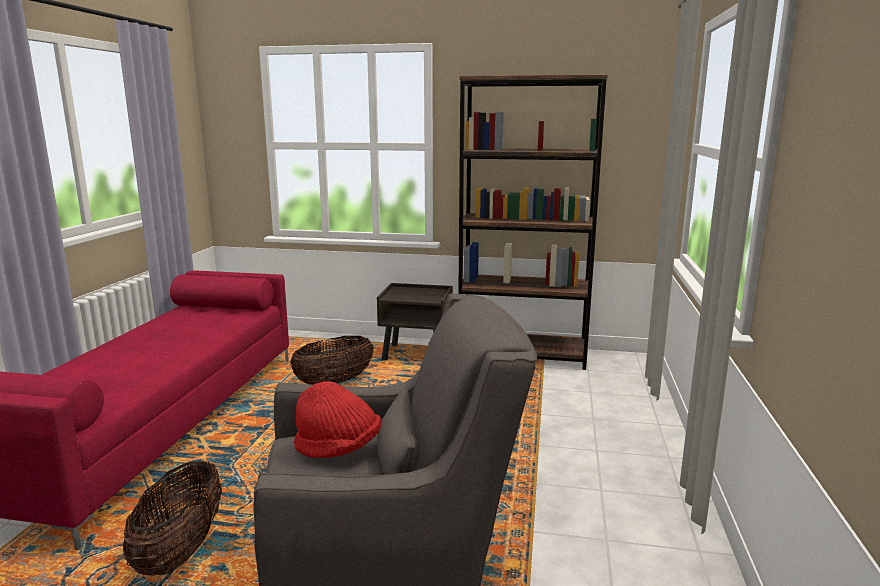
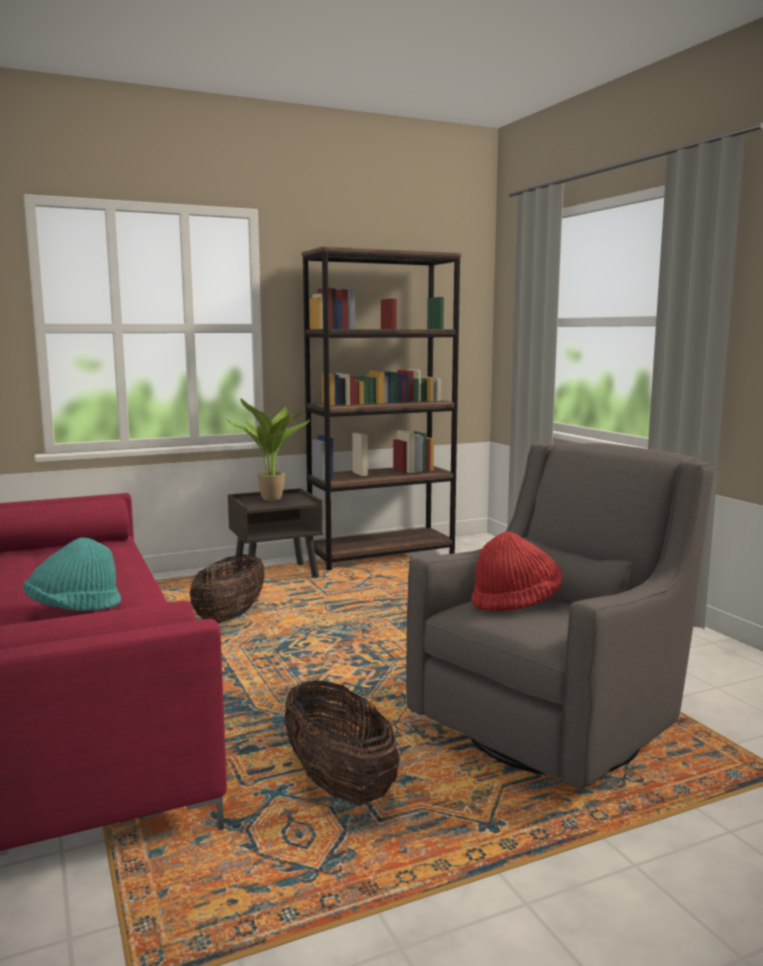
camera: 35 degrees left, 5 degrees down
(123, 361) = (74, 609): none -> turquoise hat
(415, 293) = (273, 500): none -> potted plant

